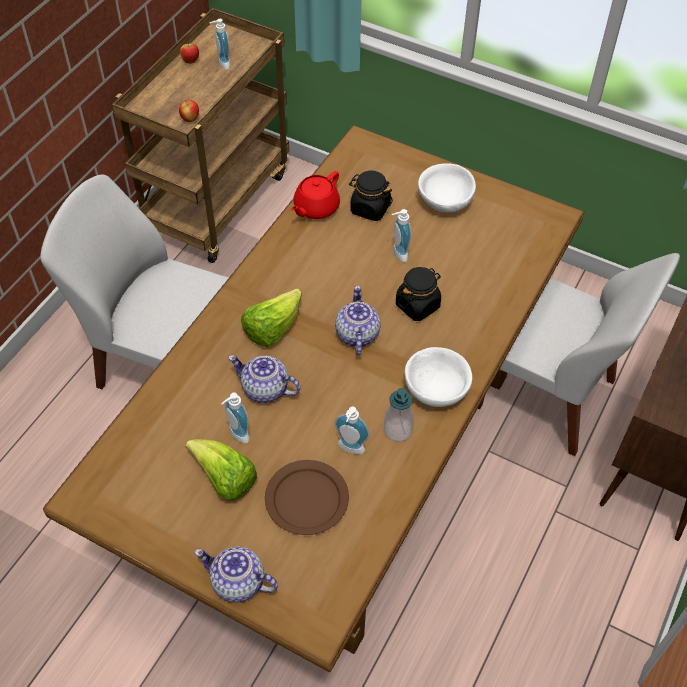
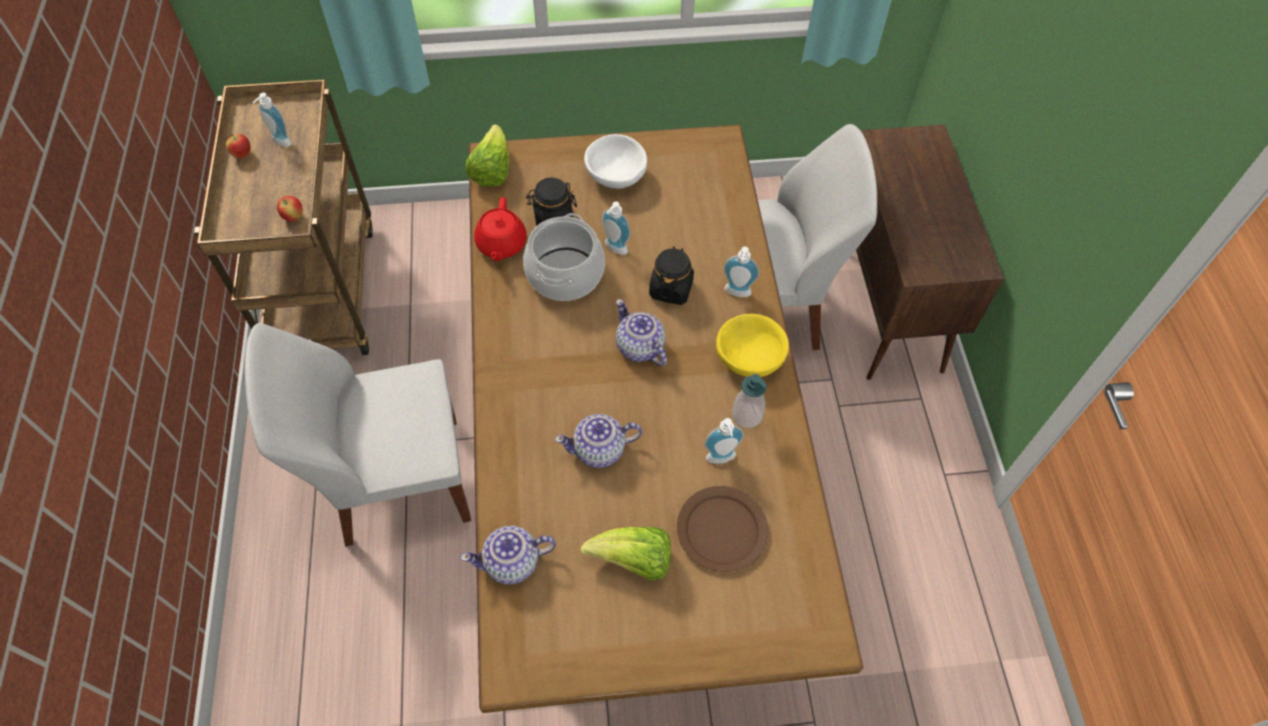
camera: 35 degrees left, 5 degrees up
(236, 435) = (609, 511): soap dispenser -> soap dispenser (737, 293)
(238, 583) = (727, 649): teapot -> teapot (513, 562)
(272, 329) = (558, 387): lettuce -> lettuce (492, 170)
(345, 253) = (565, 274): none -> cooking pot
(436, 390) = (749, 358): white bowl -> yellow bowl

